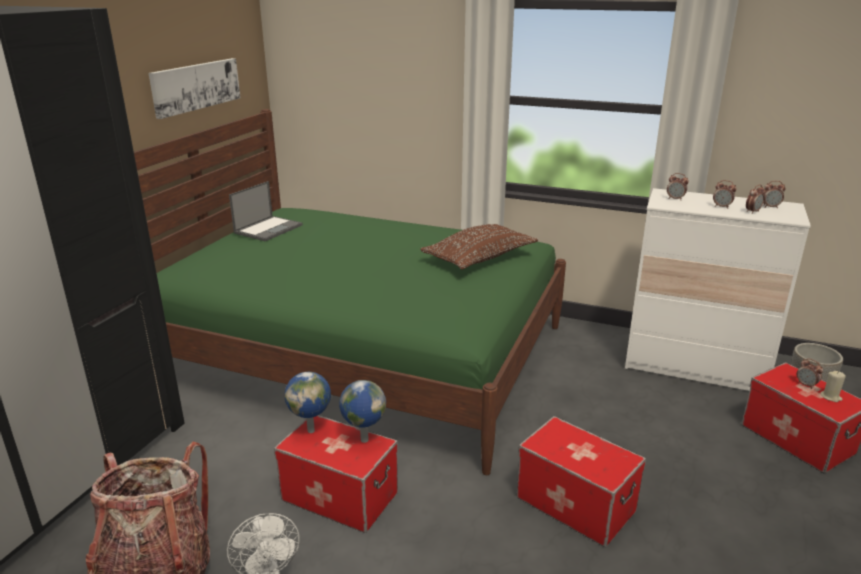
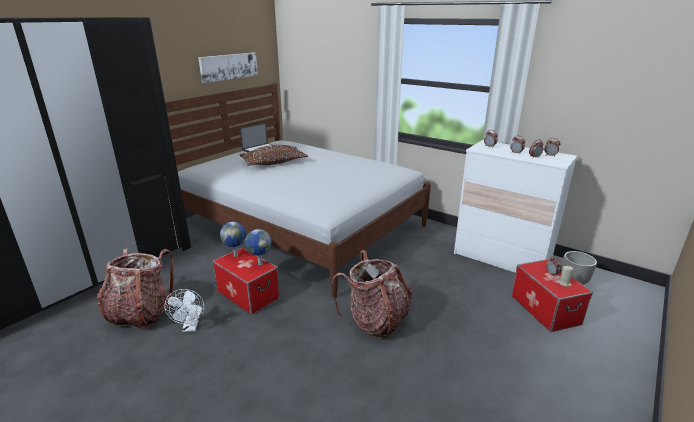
camera: 15 degrees right, 0 degrees up
(361, 353) = (301, 225): green bed -> white bed
(479, 258) = (367, 174): brown pillow -> brown pillow (274, 163)
(574, 504) = (375, 321): storage box -> backpack

